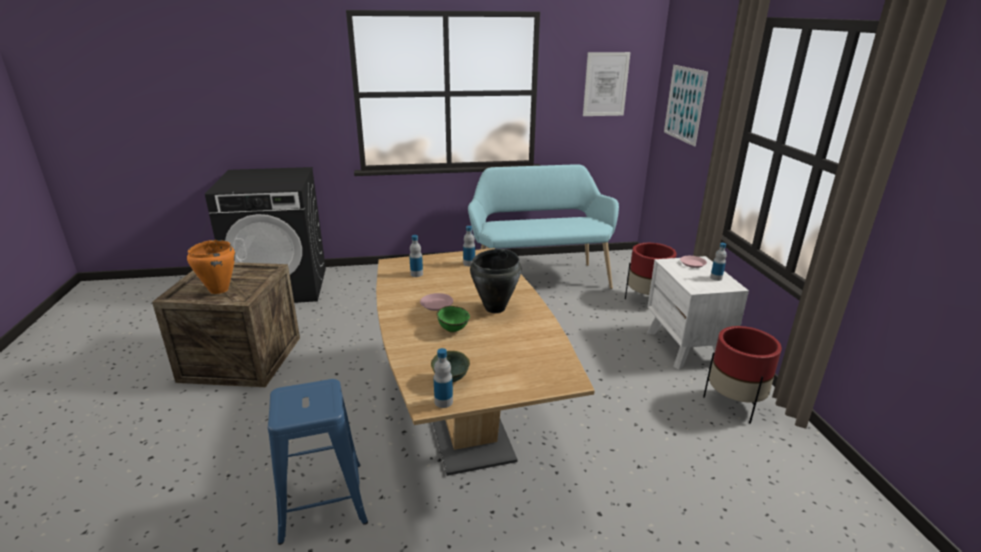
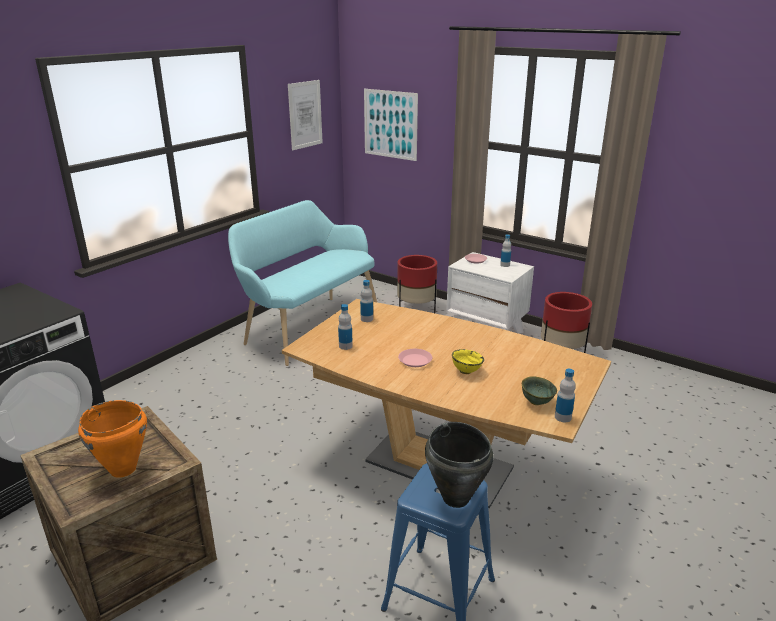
camera: 45 degrees left, 0 degrees up
(453, 329) = (466, 371): green bowl -> yellow bowl
(495, 308) = (458, 342): black cooking pot -> black cooking pot (456, 498)

